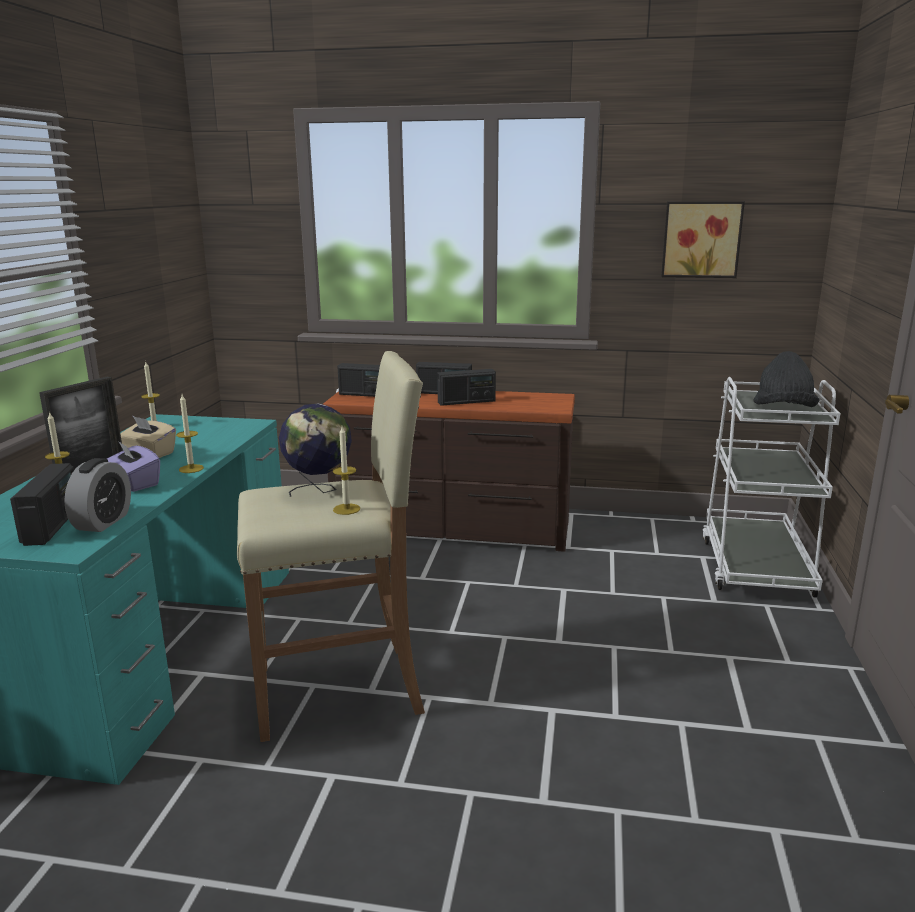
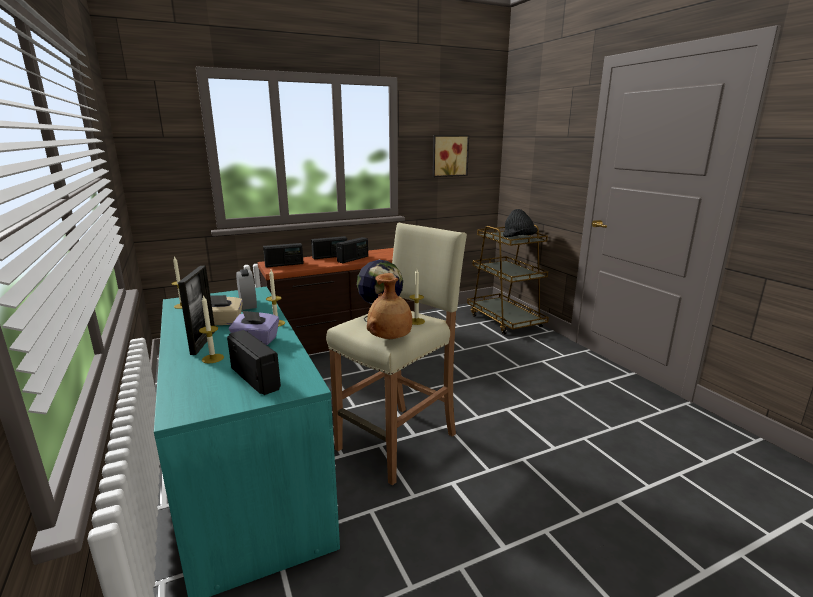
camera: 35 degrees left, 0 degrees up
(103, 522) = (289, 366): alarm clock -> alarm clock (248, 305)
(267, 523) = (390, 339): none -> brown vase
(755, 566) = (505, 320): white cart -> brown cart

